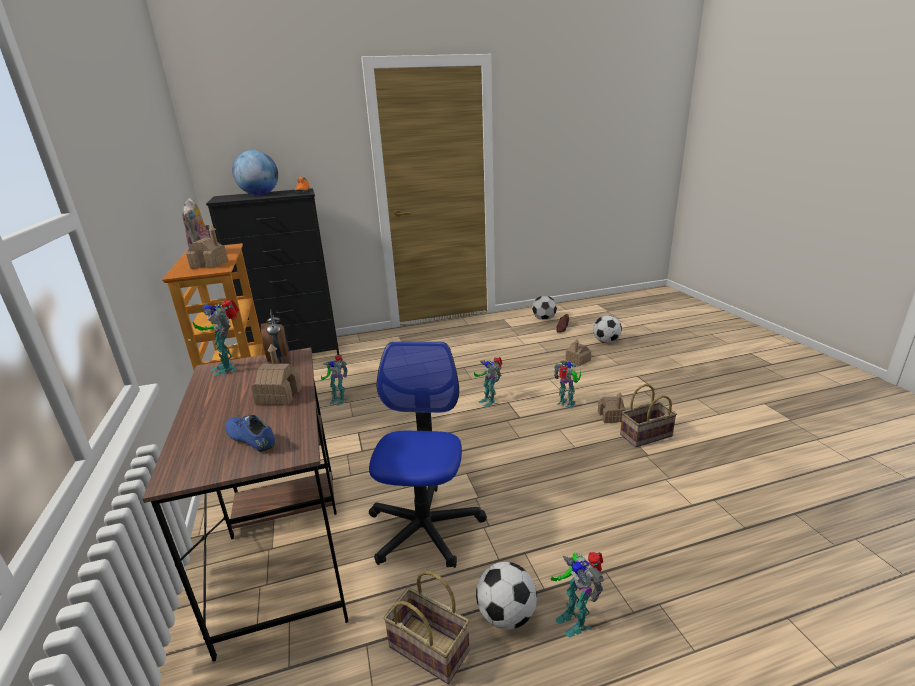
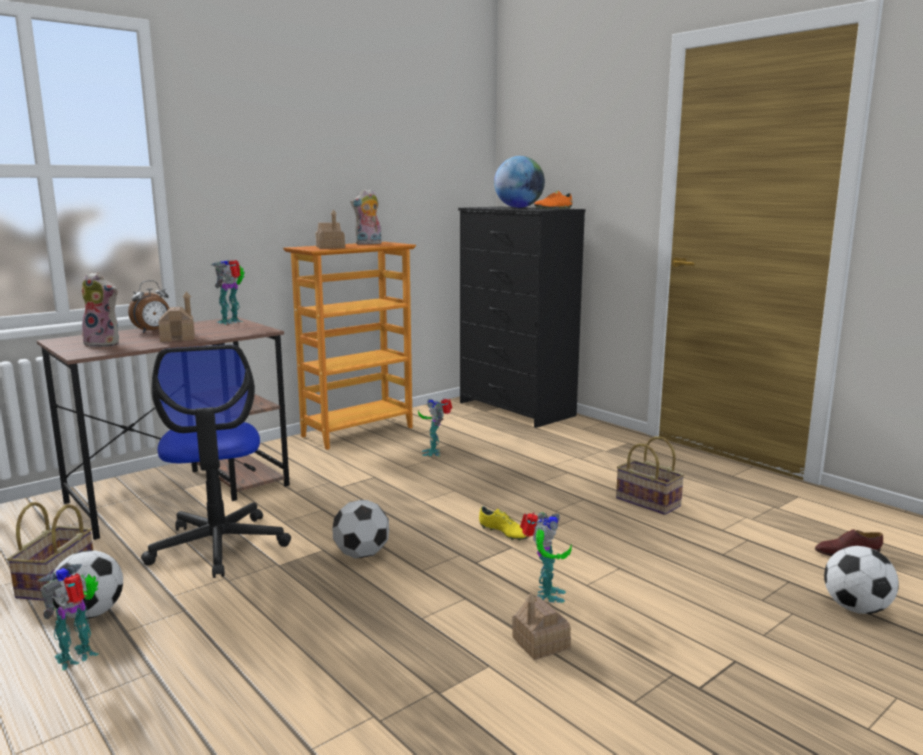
camera: 65 degrees right, 10 degrees down
(251, 439) = (105, 344): blue shoe -> plush toy
(279, 358) = (254, 328): alarm clock -> alarm clock (153, 331)
(424, 528) = (218, 546): office chair -> office chair turned 90 degrees clockwise
(489, 401) = (503, 533): toy robot -> yellow shoe
(544, 319) = (860, 530): football -> football (361, 555)
(578, 360) = (723, 586): toy house -> none
(645, 436) = (498, 686): basket -> basket (646, 502)

